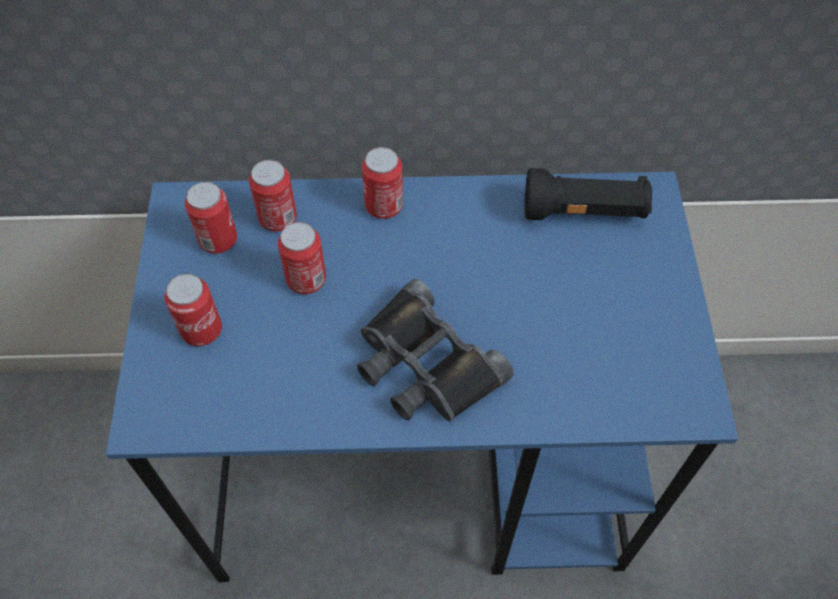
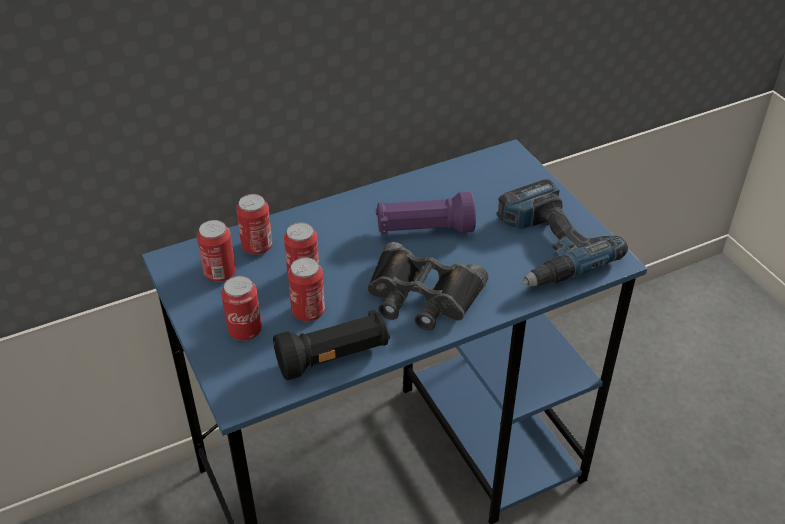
camera: 25 degrees left, 15 degrees down
(384, 206) = (331, 215): can -> can (308, 311)
(481, 268) = (424, 230): none -> purple flashlight
(584, 212) = (472, 178): black flashlight -> black flashlight (334, 358)
(619, 350) = (545, 246): none -> power drill

